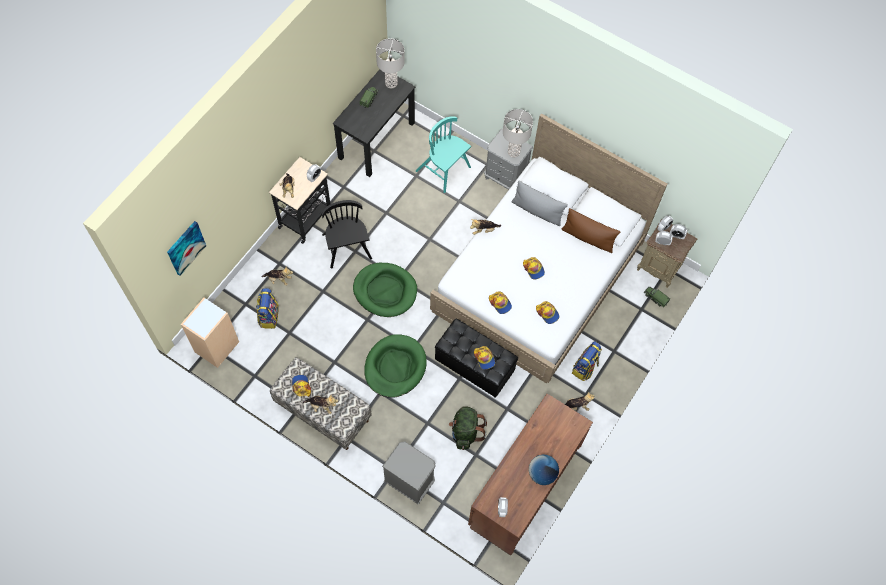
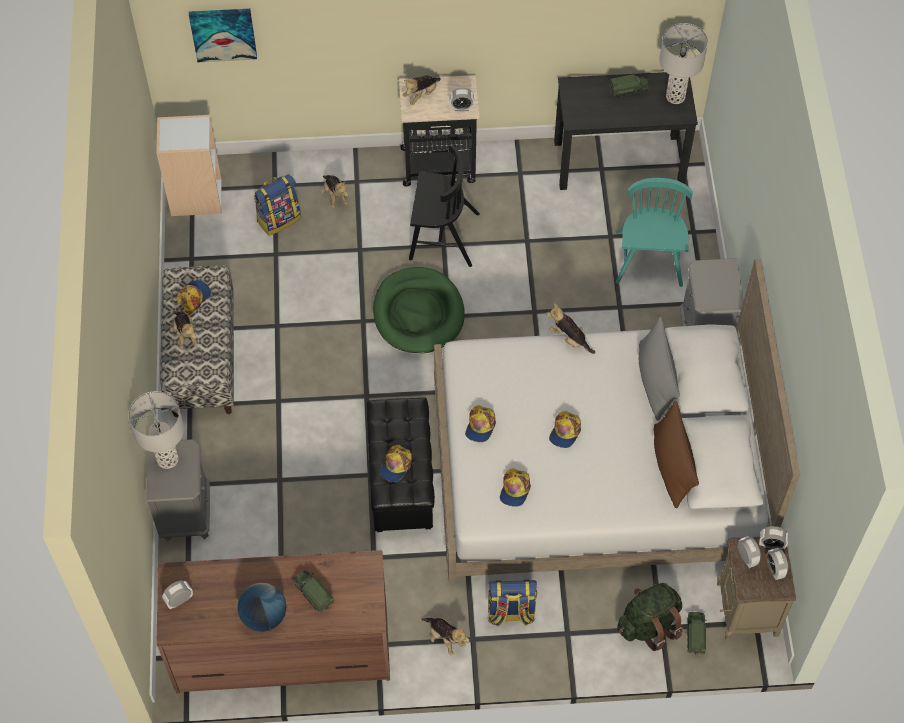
camera: 55 degrees right, 5 degrees down
(347, 249) = (439, 235): black chair -> black chair turned 60 degrees clockwise
(395, 367) = (325, 393): green dog bed -> none
(465, 432) = (302, 530): green backpack -> green backpack (649, 624)
(514, 152) = (714, 294): white table lamp -> white table lamp (168, 459)
(547, 441) = (313, 593): none -> toy truck

